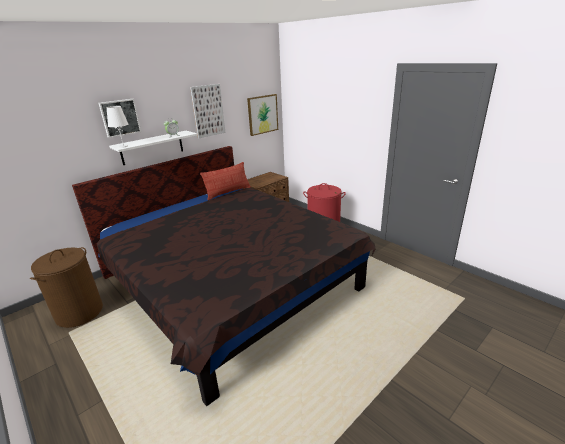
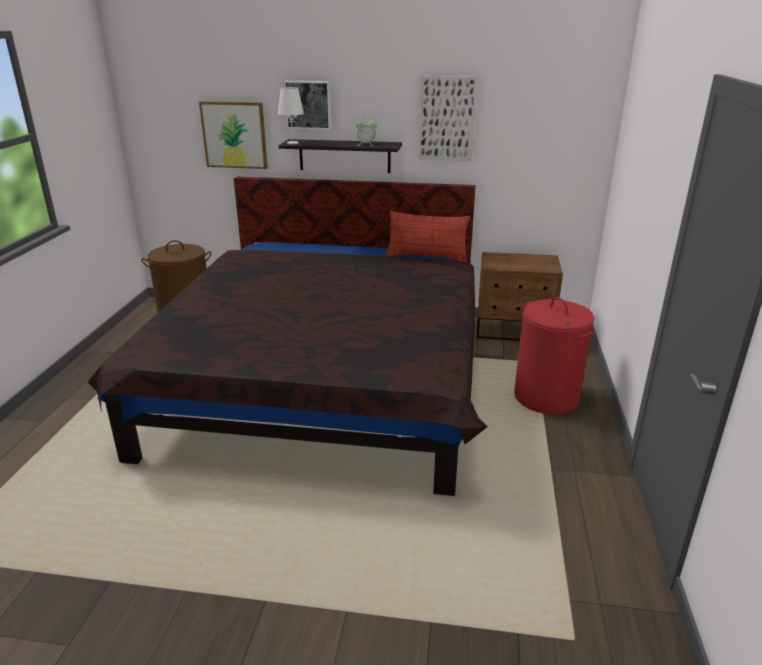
camera: 50 degrees right, 0 degrees up
(152, 147) = (344, 156): white shelf -> black shelf
(262, 114) = (563, 145): picture -> picture (234, 135)

